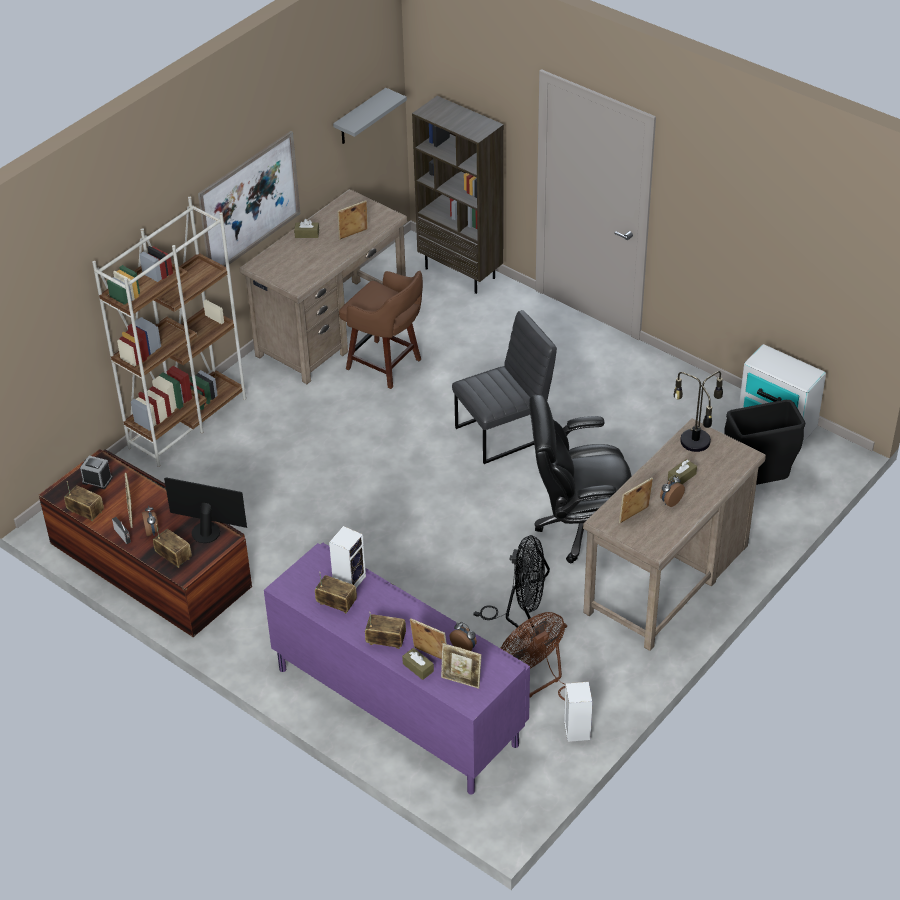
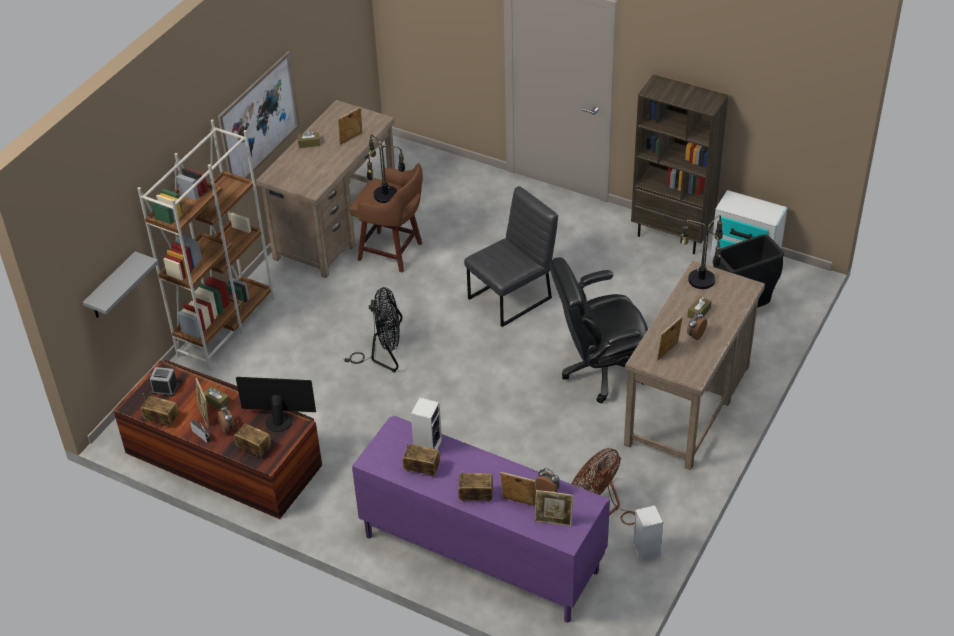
camera: 10 degrees left, 0 degrees up
(360, 117) = (340, 34): grey shelf -> grey shelf (112, 287)
(380, 301) = (385, 195): none -> table lamp
(418, 667) = (511, 515): brown tissue box -> brown tissue box (217, 401)
(461, 273) = (438, 164): brown bookcase -> brown bookcase (672, 236)
(520, 607) = (567, 448): black fan -> black fan (382, 350)

